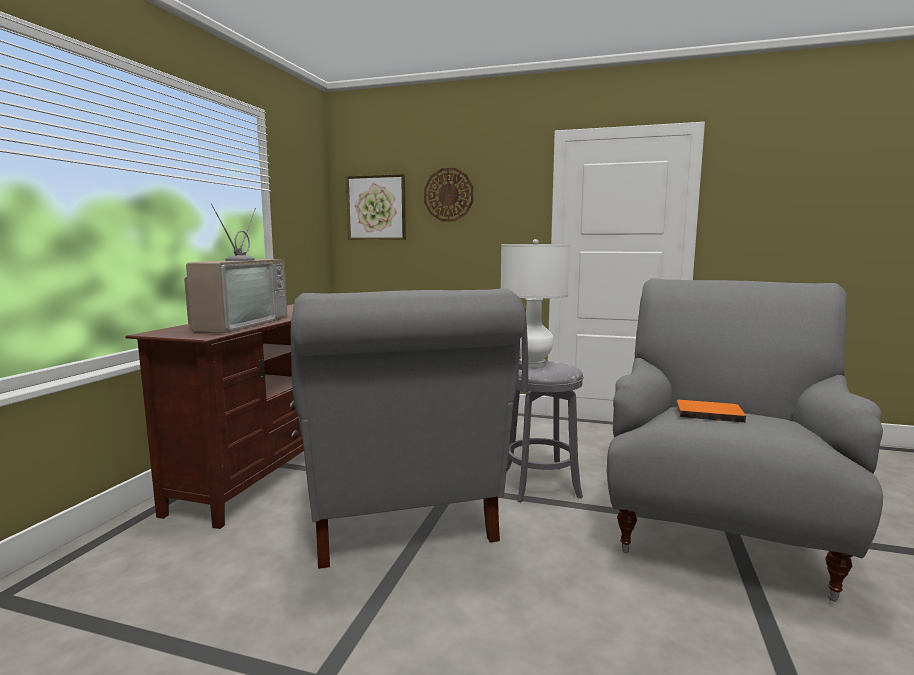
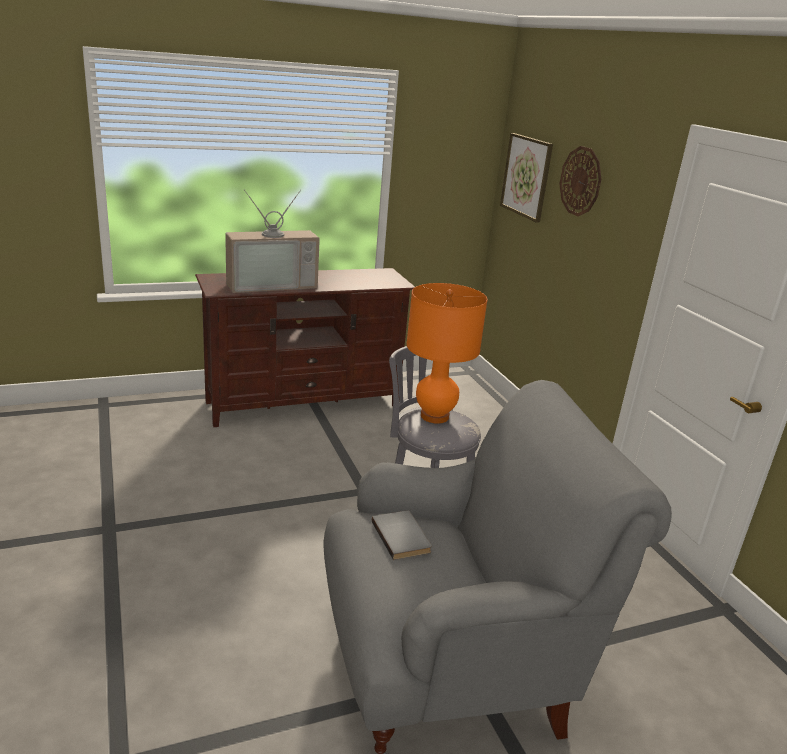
camera: 50 degrees right, 15 degrees up
(399, 514) = (298, 483): grey armchair -> none
(532, 365) = (435, 416): white table lamp -> orange table lamp
(708, 413) = (403, 536): orange book -> grey book

